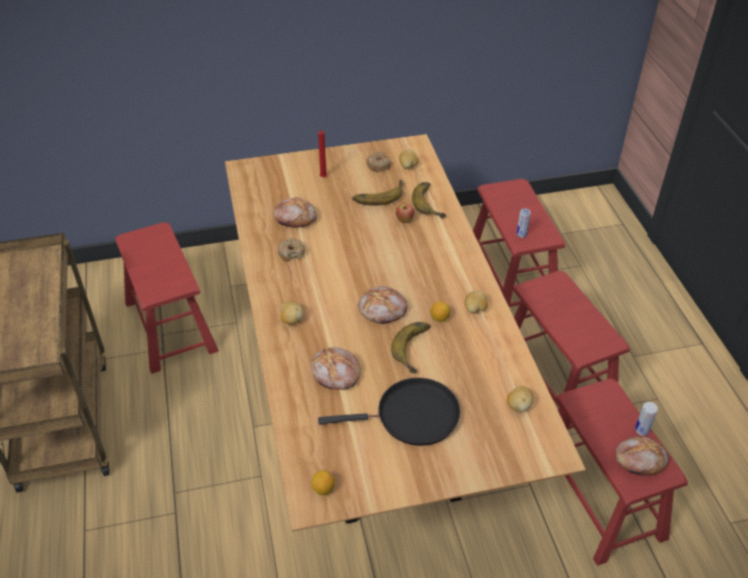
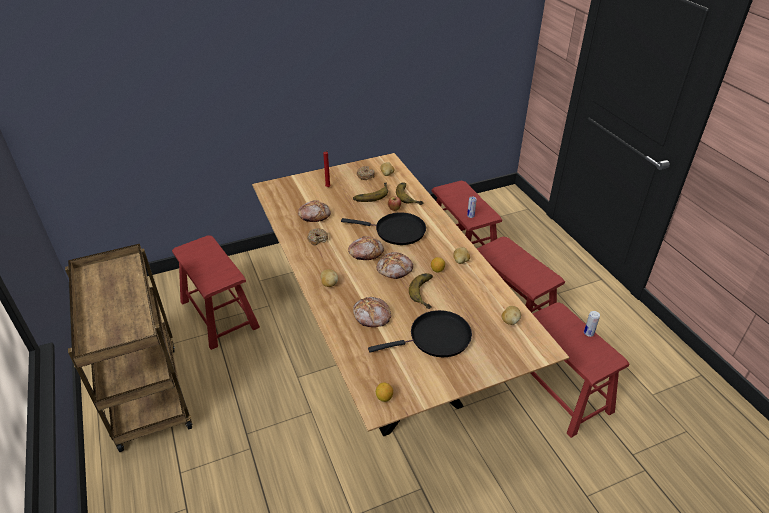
camera: 10 degrees left, 5 degrees down
(399, 254) = (396, 231): none -> black frying pan
(639, 459) = (592, 353): bread -> bread (365, 252)

